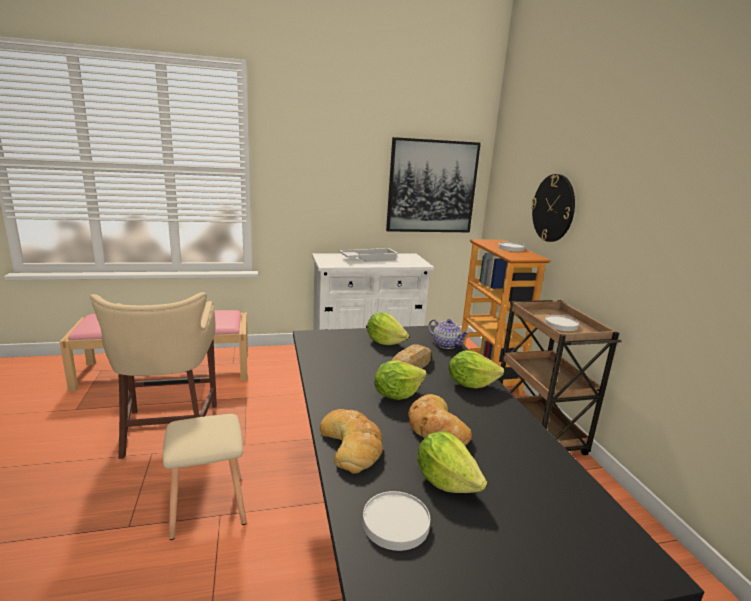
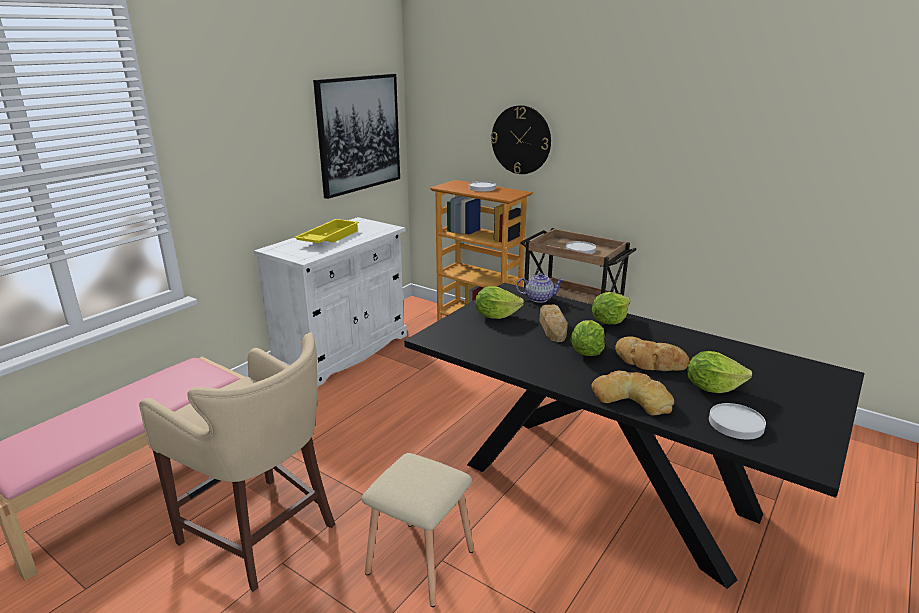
camera: 40 degrees left, 5 degrees up
(368, 258) = (328, 238): white tray -> yellow tray

